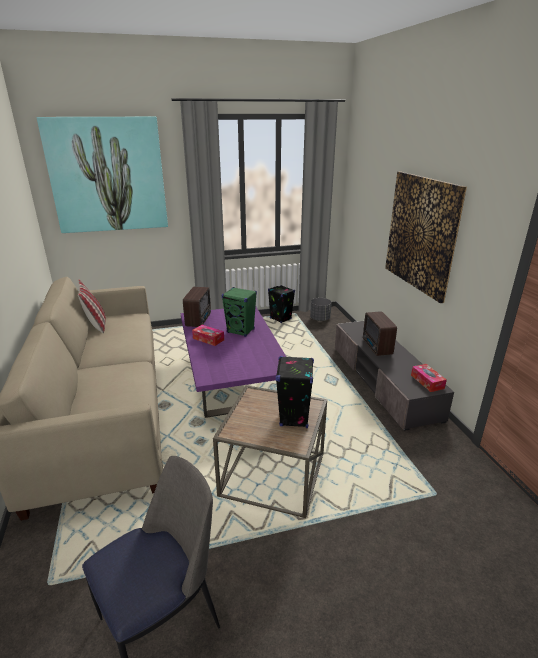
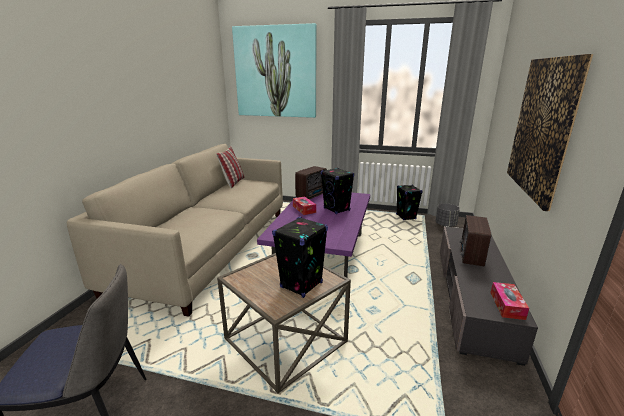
camera: 30 degrees right, 5 degrees down
(241, 331) = (336, 209): green speaker -> black speaker

